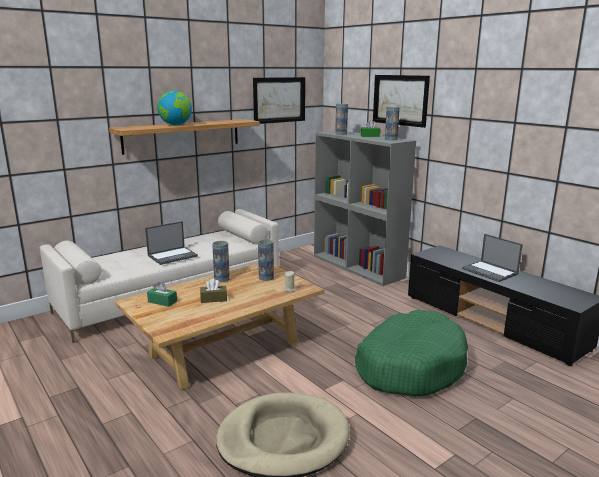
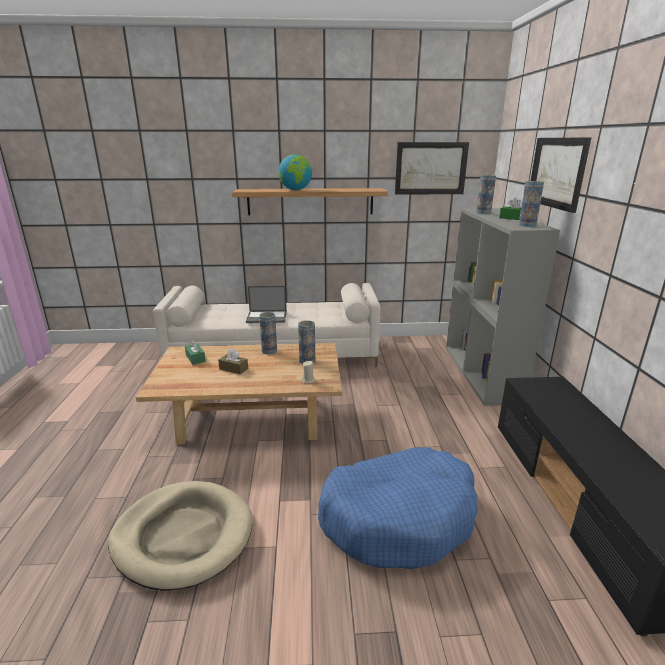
camera: 35 degrees right, 5 degrees up
(410, 366) = (399, 517): green dog bed -> blue dog bed
(490, 271) = (589, 437): laptop -> none

